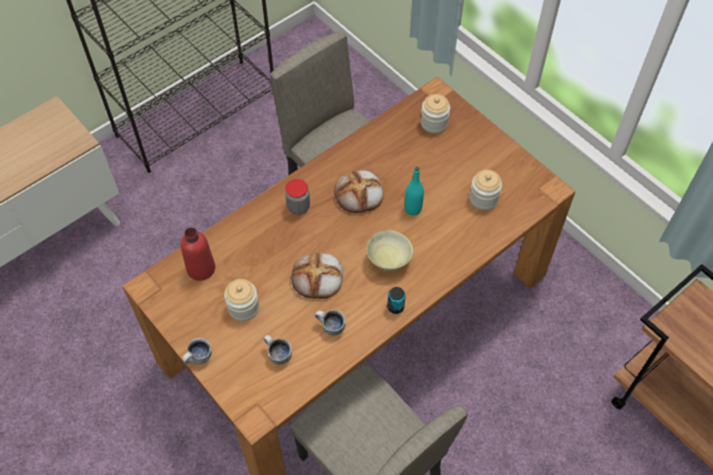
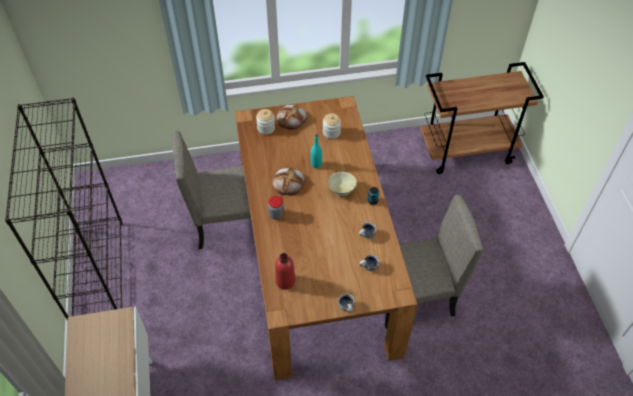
camera: 60 degrees left, 5 degrees down
(243, 307) = (327, 271): jar -> none
(318, 278) = (331, 227): bread -> bread (292, 118)

